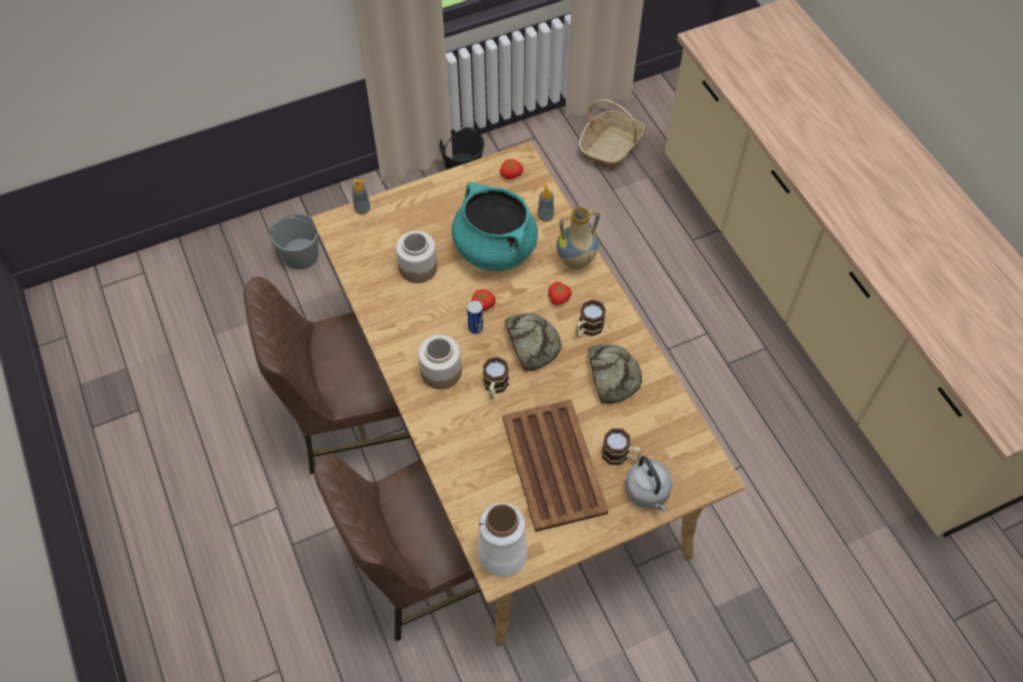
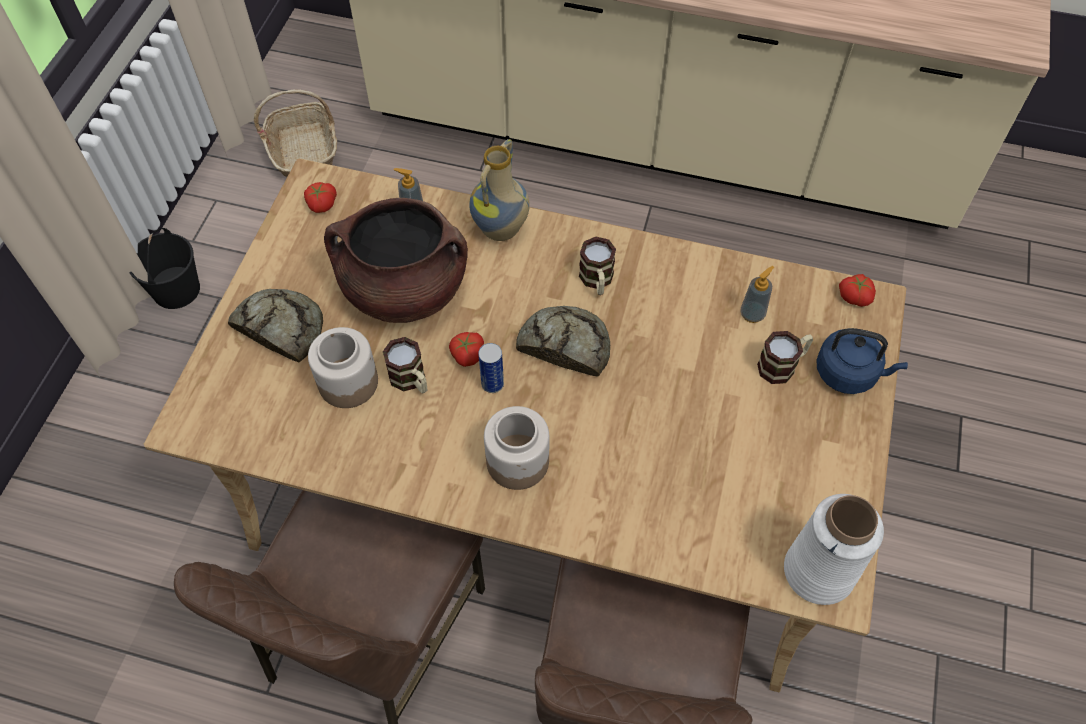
camera: 50 degrees left, 0 degrees up
(301, 255) = (95, 534): grey bucket -> none
(362, 209) = (199, 381): soap dispenser -> soap dispenser (752, 314)
(494, 249) = (404, 290): turquoise cooking pot -> brown cooking pot
(494, 387) = (590, 421): mug -> mug (411, 380)
(553, 463) = (740, 435): brown tray -> none
(559, 297) = (532, 277): tomato -> tomato (855, 296)
(611, 375) = (676, 302): bread -> bread (280, 328)
(648, 493) = (849, 373): grey kettle -> blue kettle

